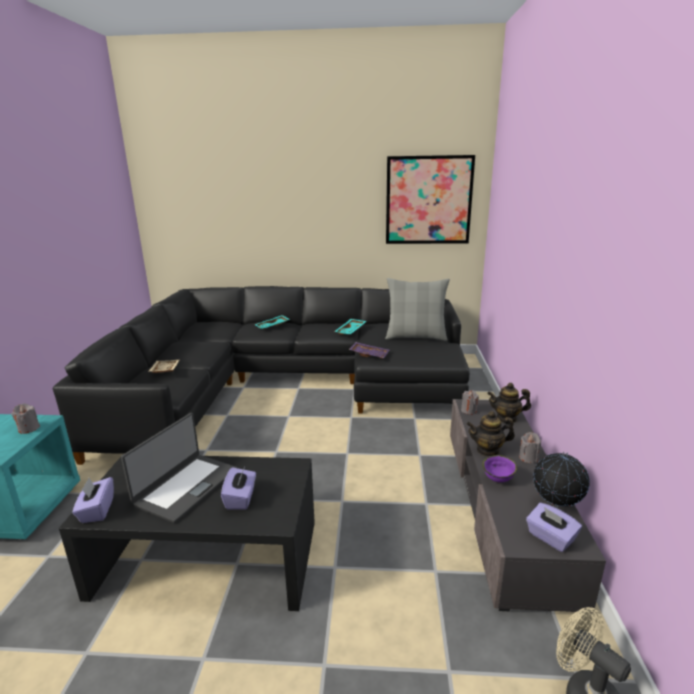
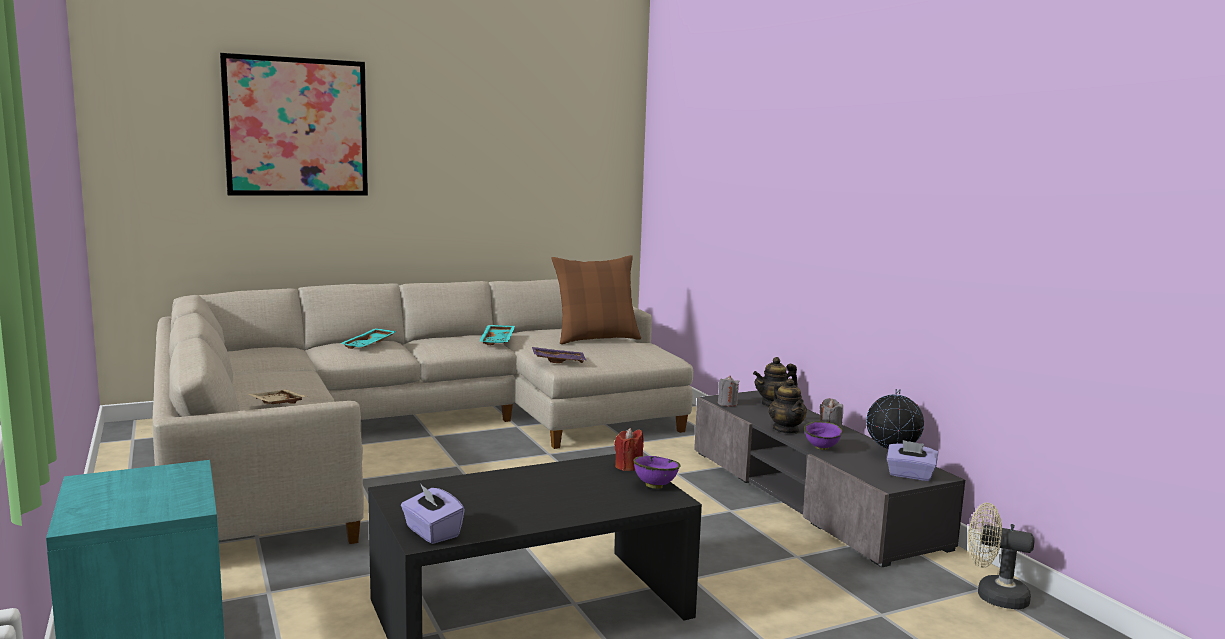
camera: 30 degrees left, 10 degrees down
(29, 429) = (180, 478): grey candle -> none
(186, 486) = (515, 495): laptop -> none
(241, 498) = (600, 491): purple tissue box -> none
(283, 503) = (654, 486): none -> purple bowl
(286, 384) = (407, 435): black sofa -> beige sofa
(291, 475) = (628, 466): none -> red candle
(415, 337) = (596, 339): grey pillow -> brown pillow
(428, 200) = (570, 156): picture -> picture (296, 127)
(488, 450) = (786, 430): teapot -> teapot turned 75 degrees counterclockwise

